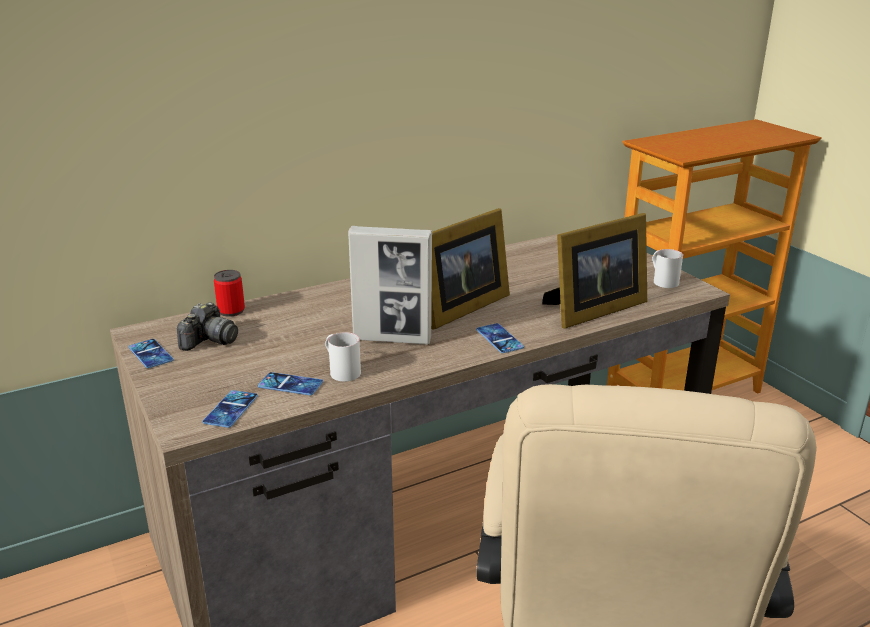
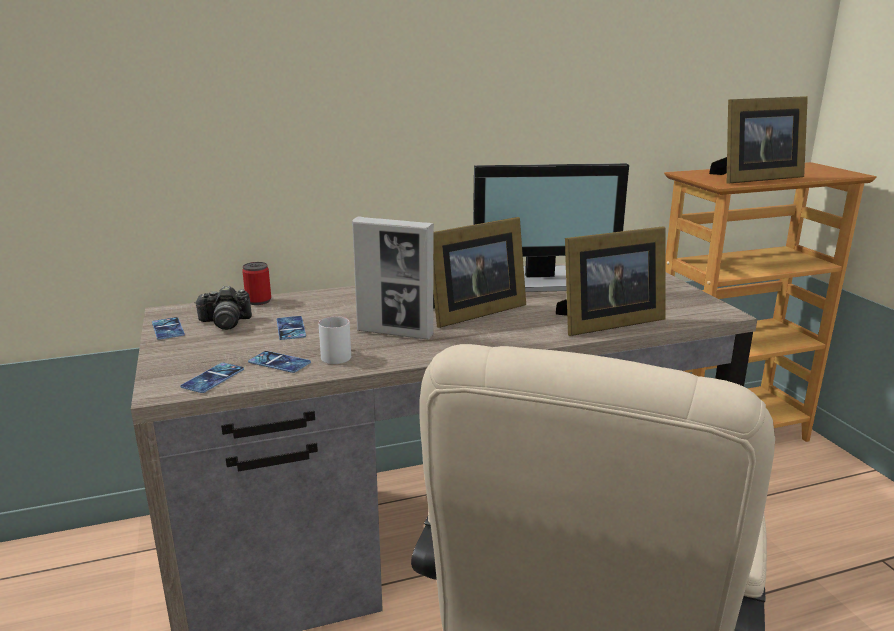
camera: 10 degrees right, 5 degrees down
(209, 341) = (225, 322): camera -> camera turned 45 degrees clockwise
(499, 339) = (500, 340): phone -> phone (291, 328)
(514, 264) = (541, 281): none -> monitor
(662, 280) = (688, 302): white mug -> none
(711, 146) = (754, 178): none -> picture frame

